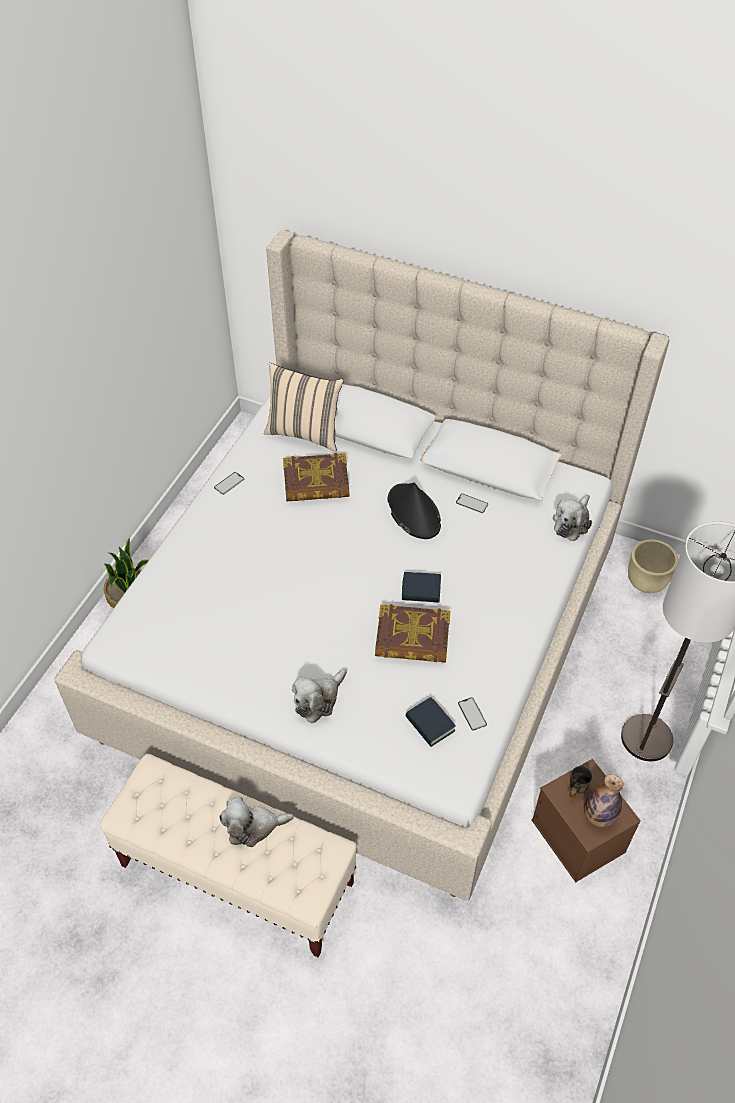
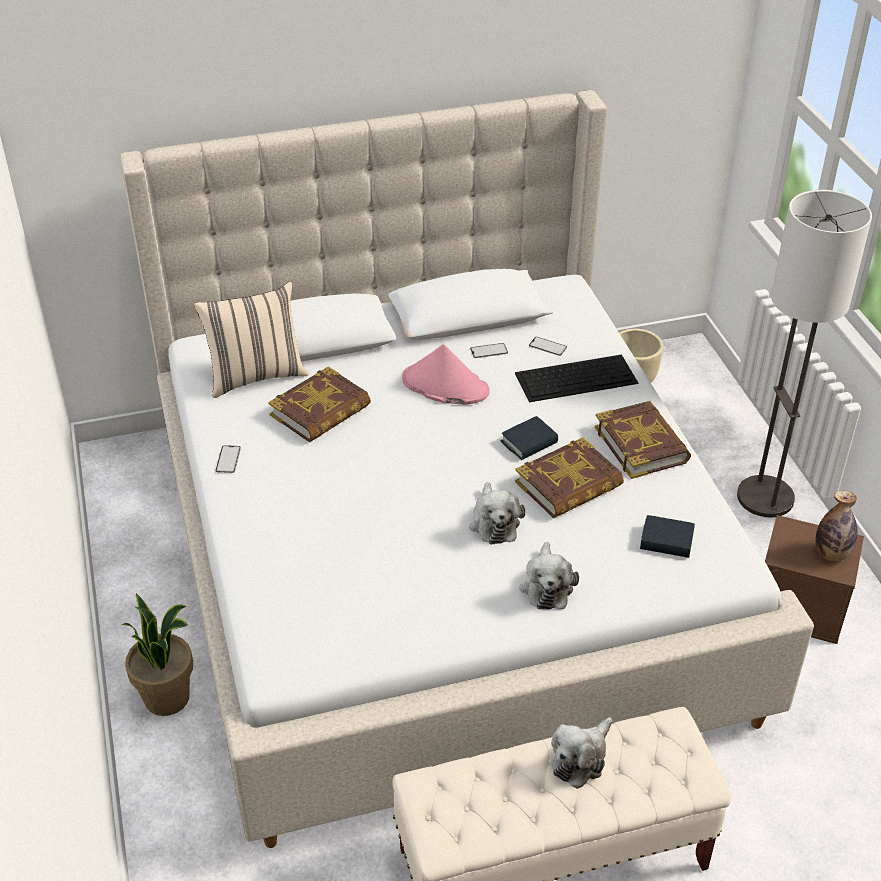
camera: 40 degrees left, 10 degrees down
(413, 512) = (444, 385): black hat -> pink hat
(472, 714) = (690, 511): phone -> phone (548, 346)
(496, 642) = (641, 444): none -> book
(509, 562) = (577, 378): none -> keyboard
(572, 522) = (591, 320): plush toy -> plush toy (494, 522)
(574, 788) = (790, 546): grey mug -> none

